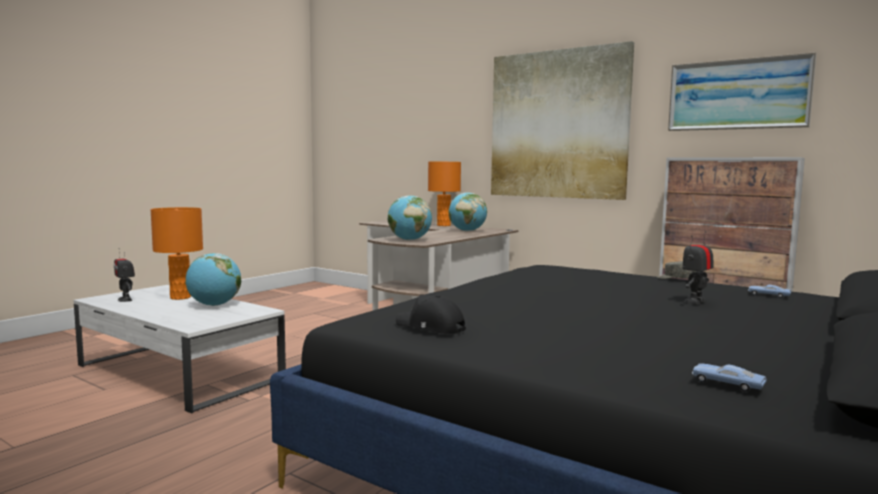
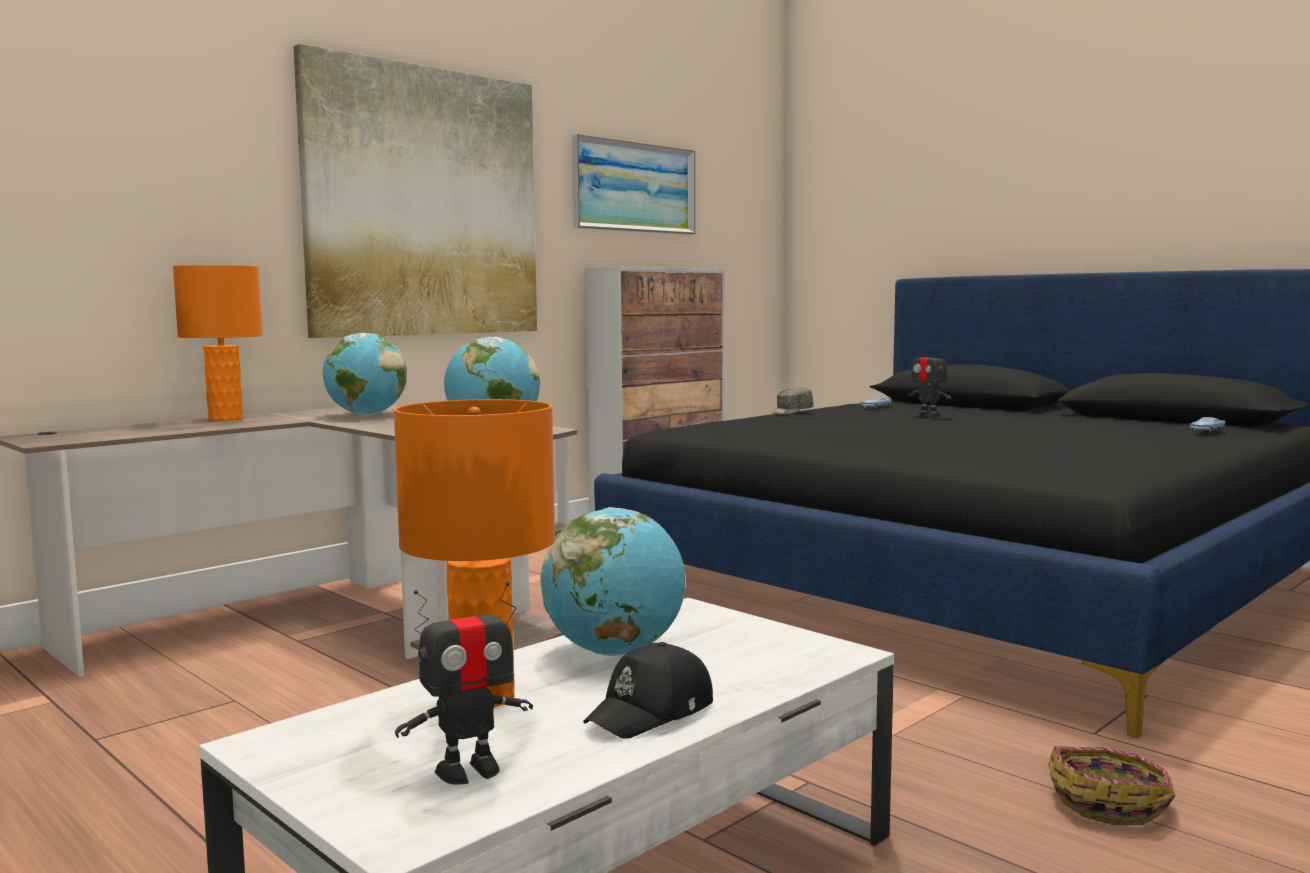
camera: 80 degrees left, 0 degrees up
(197, 464) = (1109, 802): none -> basket
(430, 327) = (1107, 462): black cap -> black cap (652, 712)

